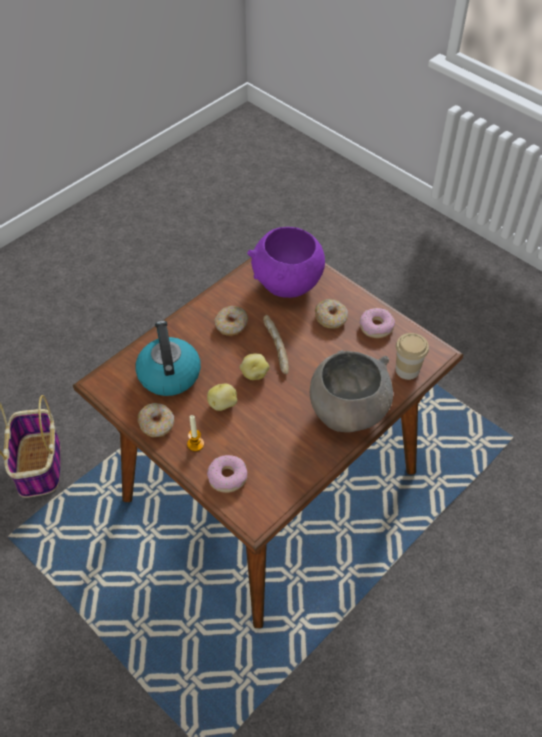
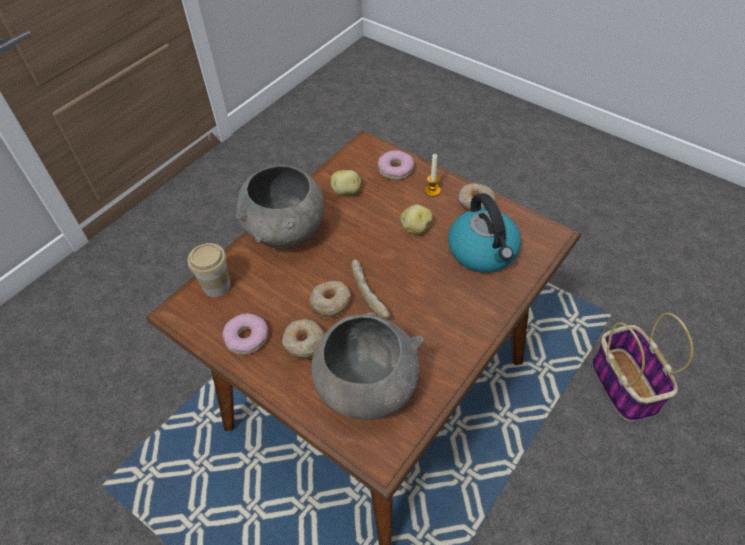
camera: 175 degrees right, 0 degrees up
(231, 325) = (429, 318): donut -> donut (330, 303)
(254, 373) = (389, 262): potato -> potato (347, 191)
(287, 285) = (366, 389): purple bowl -> grey bowl

